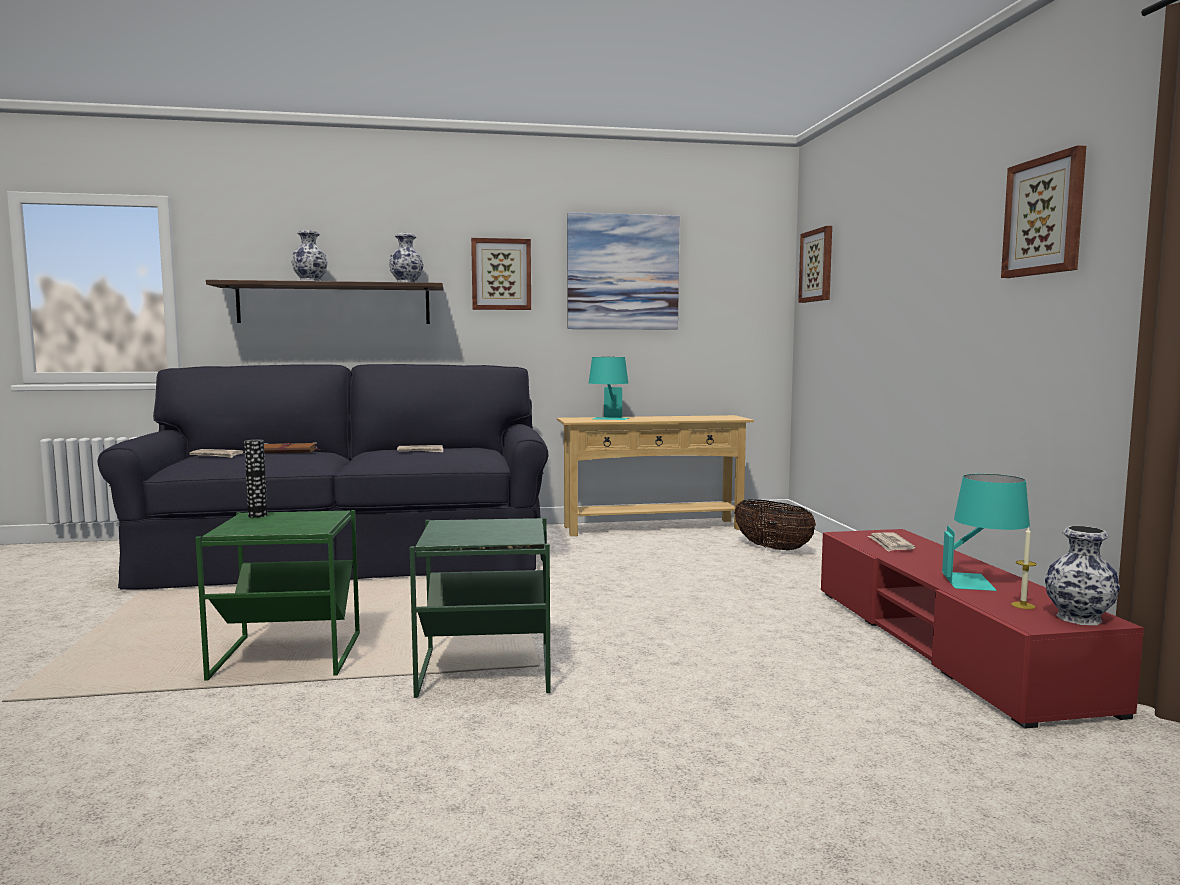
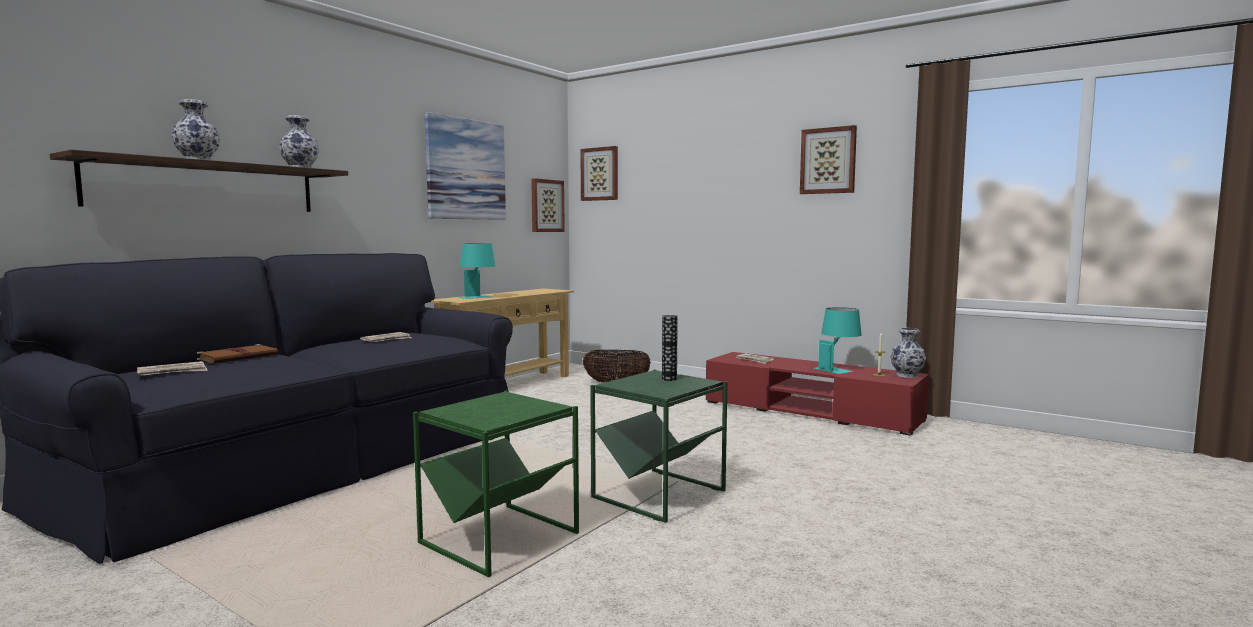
camera: 45 degrees left, 0 degrees up
(257, 515) = (450, 409): vase -> vase (669, 379)
(501, 274) = (373, 165): picture -> picture (546, 206)

